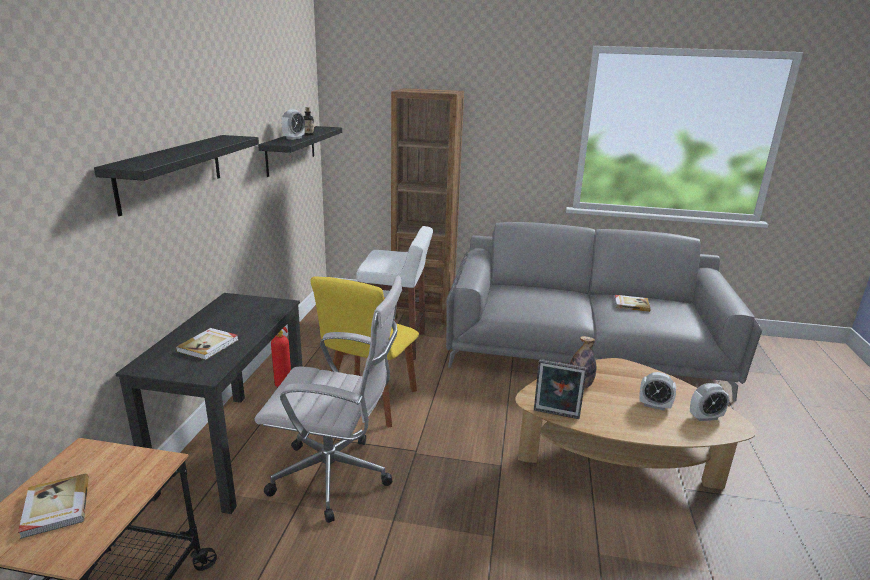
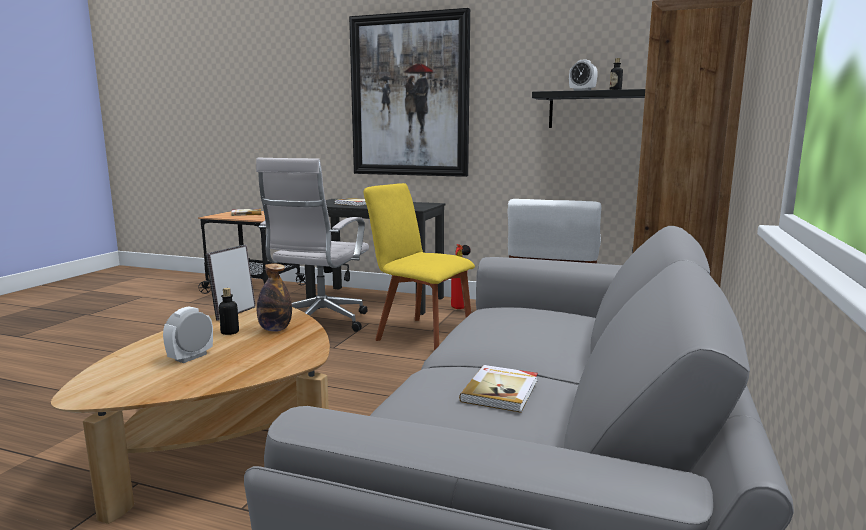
camera: 100 degrees right, 10 degrees down
(171, 171) = (409, 96): black shelf -> picture
(600, 403) = (230, 332): none -> bottle
(705, 417) = (128, 380): alarm clock -> none

